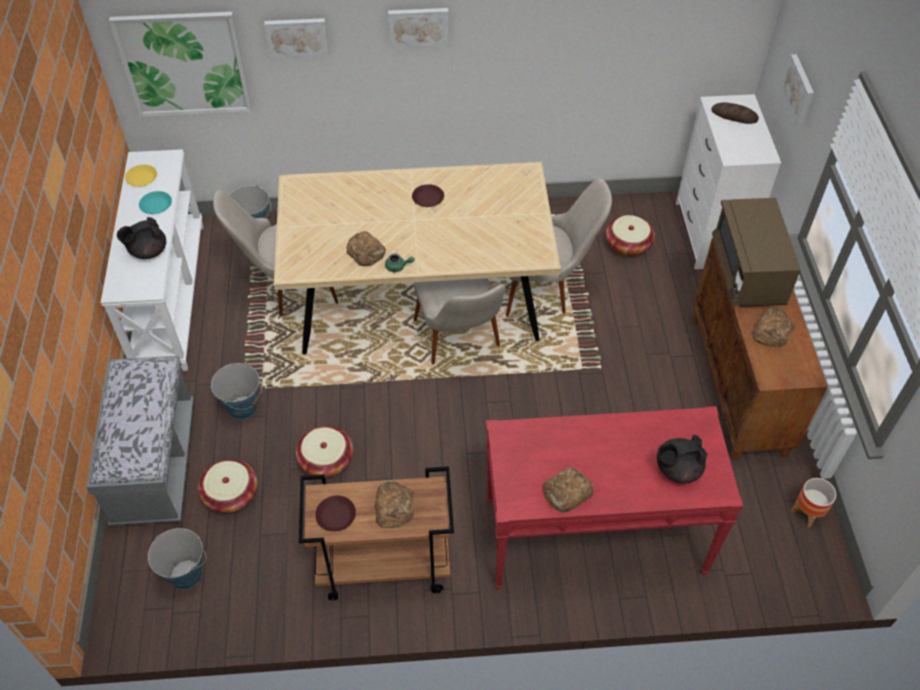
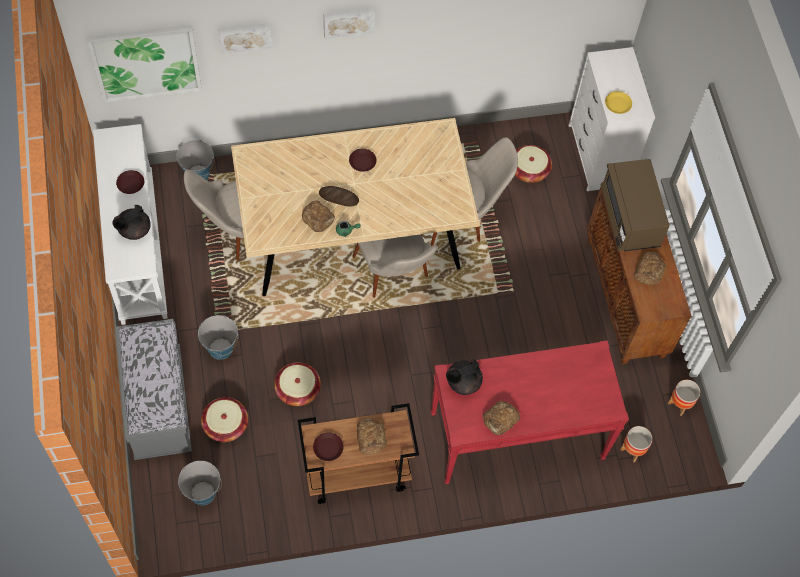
camera: 10 degrees left, 10 degrees up
(142, 178) = (111, 157): yellow plate -> yellow plate (618, 104)
(156, 205) = (131, 184): turquoise plate -> brown plate
(677, 469) = (580, 394): black teapot -> black teapot (462, 382)
(734, 116) = (616, 71): bread -> bread (338, 197)
(745, 565) = (633, 450): none -> planter
(799, 89) = (668, 64): picture -> none

